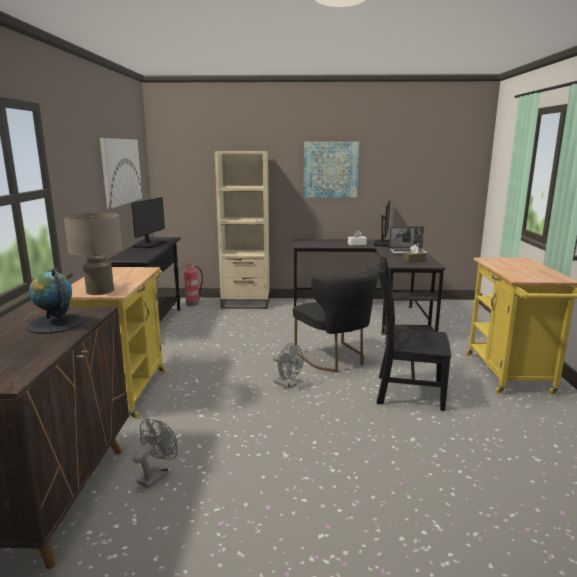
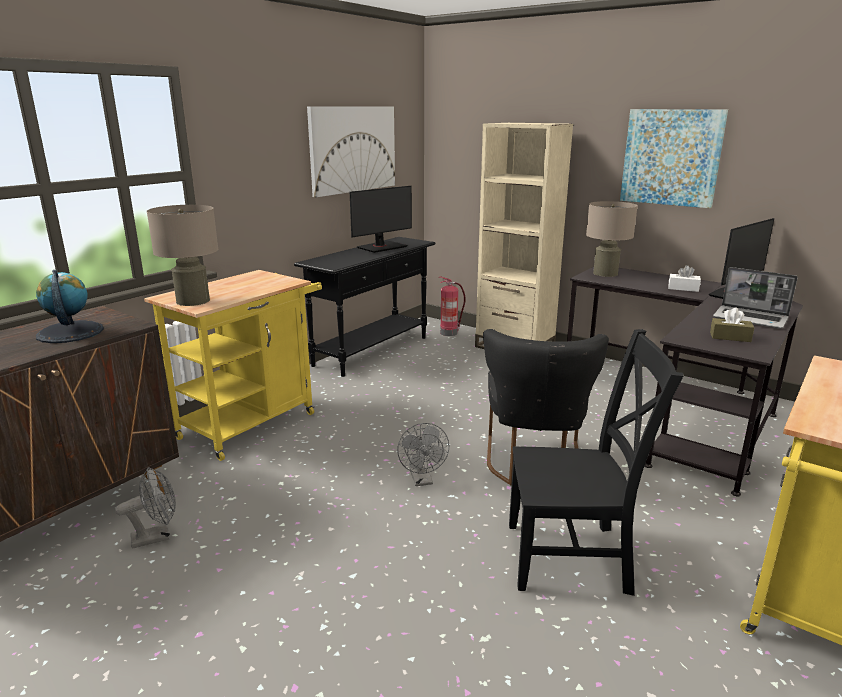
camera: 35 degrees right, 5 degrees up
(307, 242) = (605, 273): none -> beige table lamp
(406, 392) = (573, 558): black chair -> black chair turned 135 degrees clockwise

